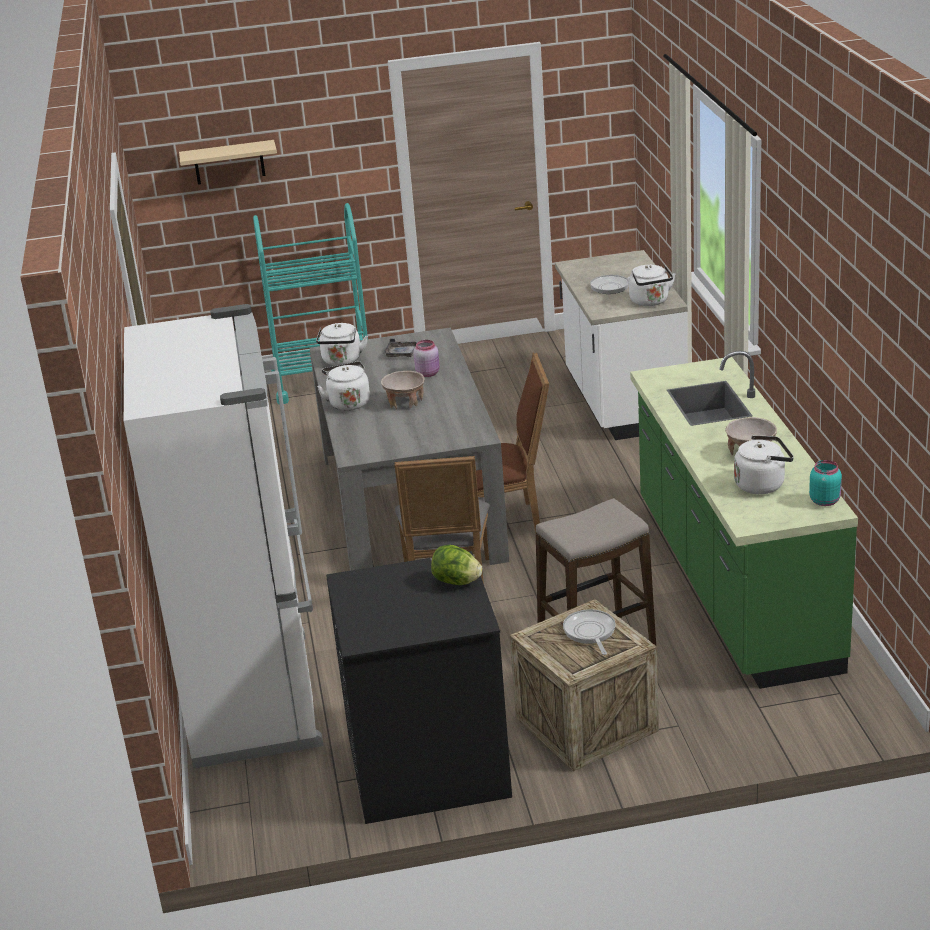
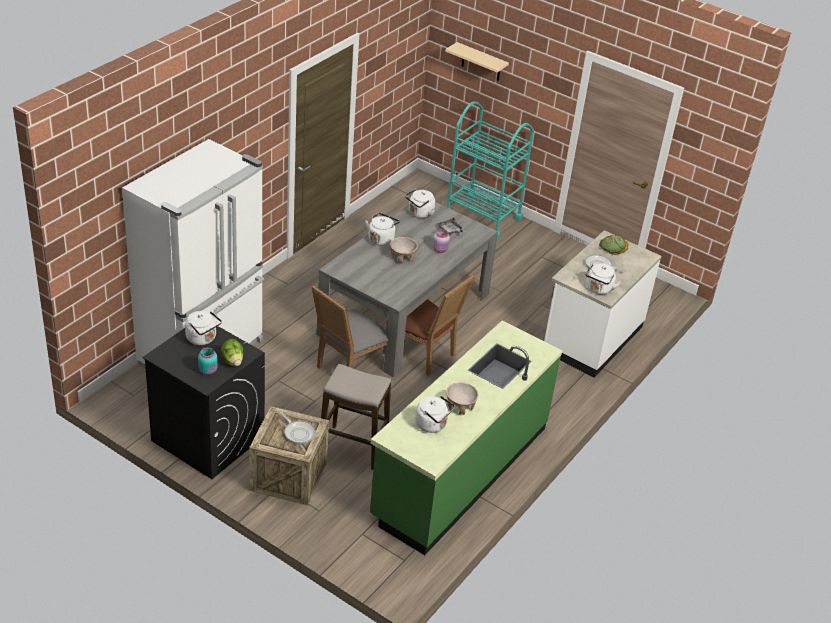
camera: 40 degrees right, 10 degrees up
(376, 589) = (203, 339): none -> white kettle
(590, 632) = (298, 433): frying pan -> frying pan turned 105 degrees clockwise
(591, 268) = (613, 247): none -> bread
(825, 500) = (440, 456): turquoise jar -> turquoise jar (208, 370)

